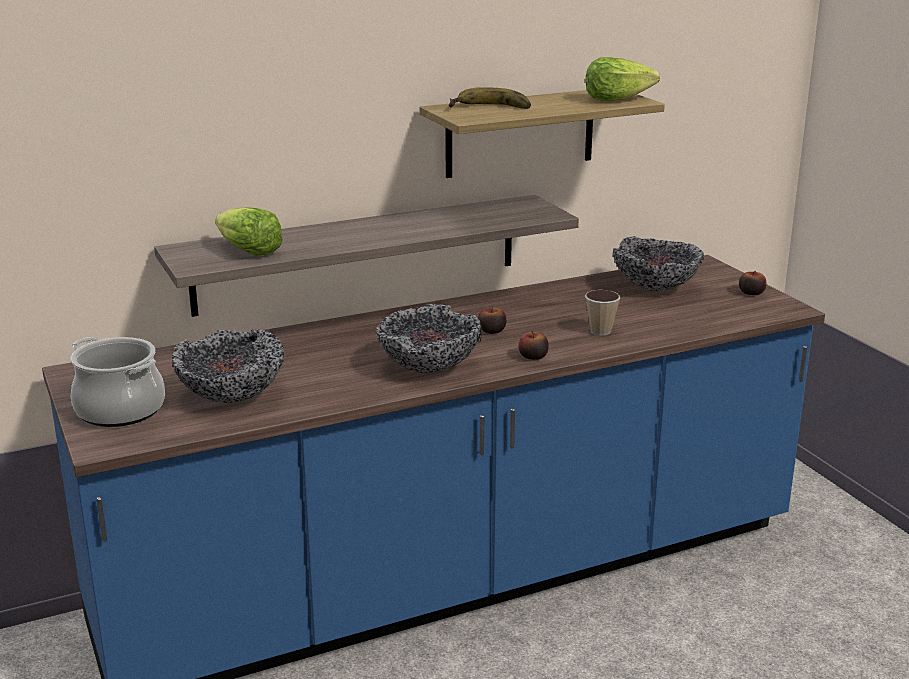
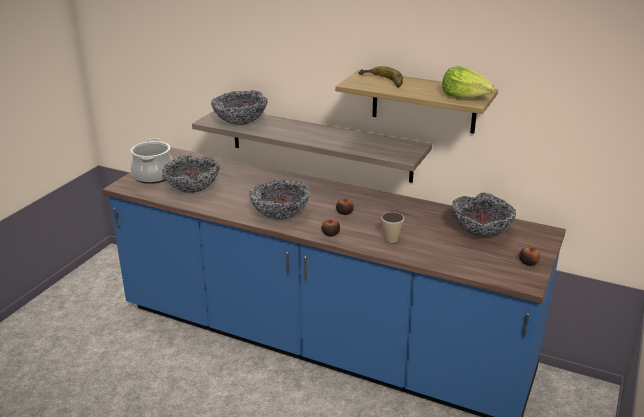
camera: 50 degrees right, 5 degrees up
(247, 251) = (240, 122): lettuce -> bowl

